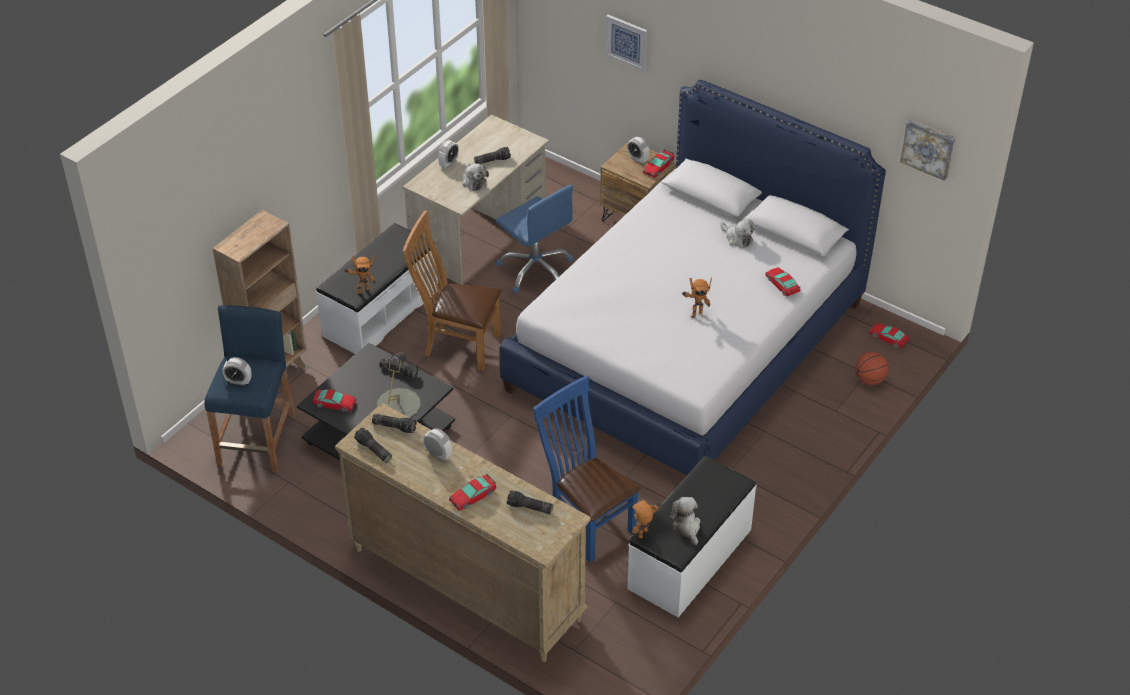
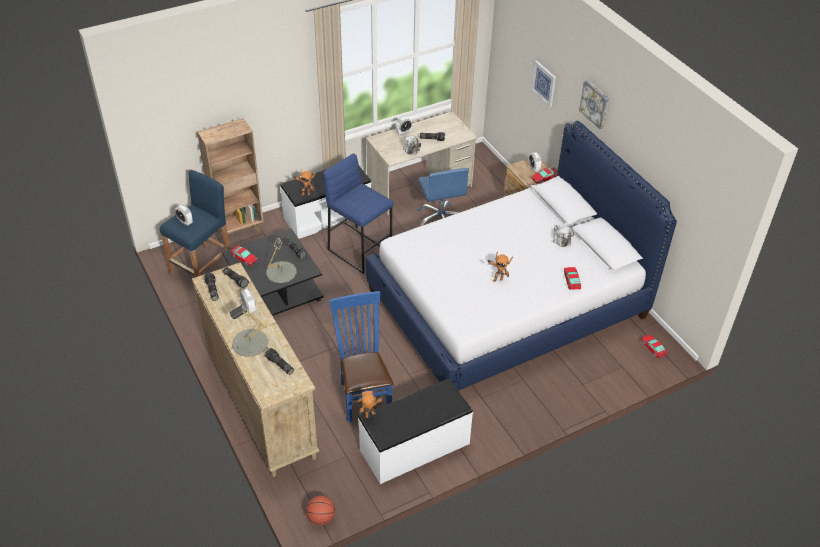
camera: 25 degrees right, 0 degrees up
(457, 344) = (360, 251): brown chair -> blue stool
(472, 496) = (250, 343): toy car -> grey table lamp
(687, 526) = (403, 422): plush toy -> none
(869, 379) = (621, 372): basketball -> basketball (321, 518)
(928, 148) = (708, 213): picture -> picture (595, 103)

